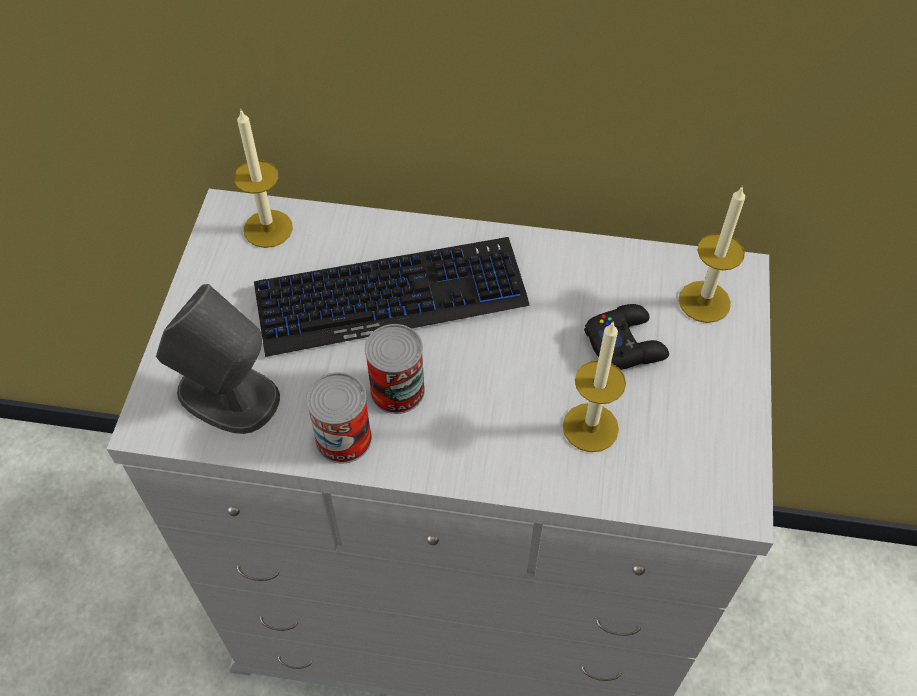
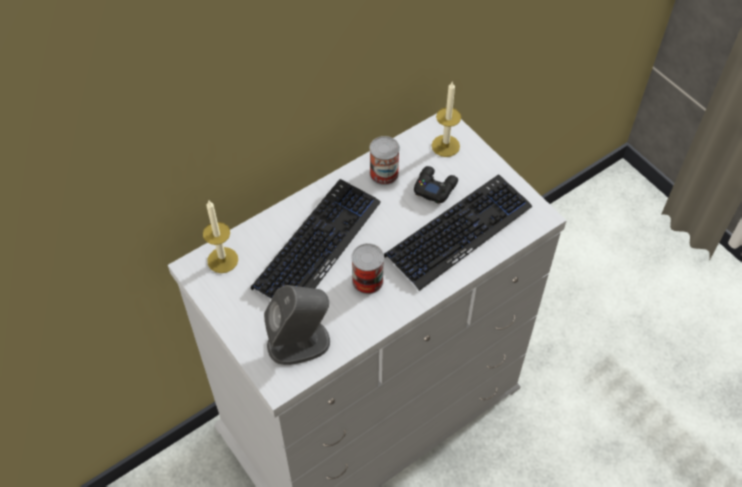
camera: 45 degrees left, 0 degrees up
(343, 438) = (369, 318): can -> can (384, 173)
(590, 427) = (459, 231): candle -> keyboard

